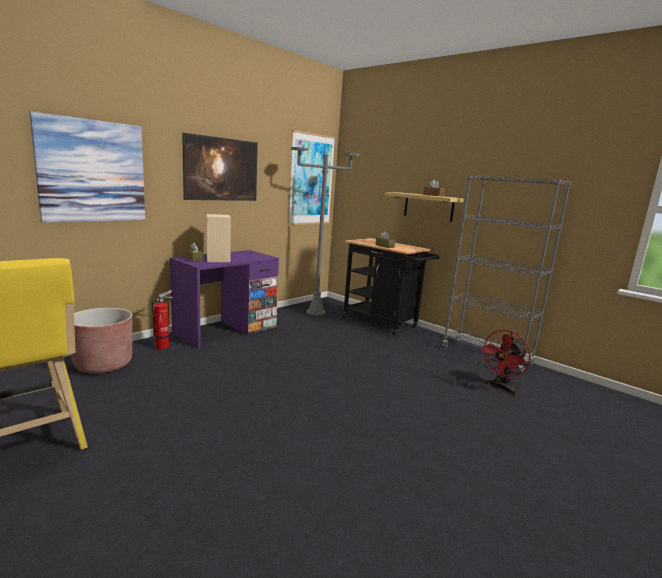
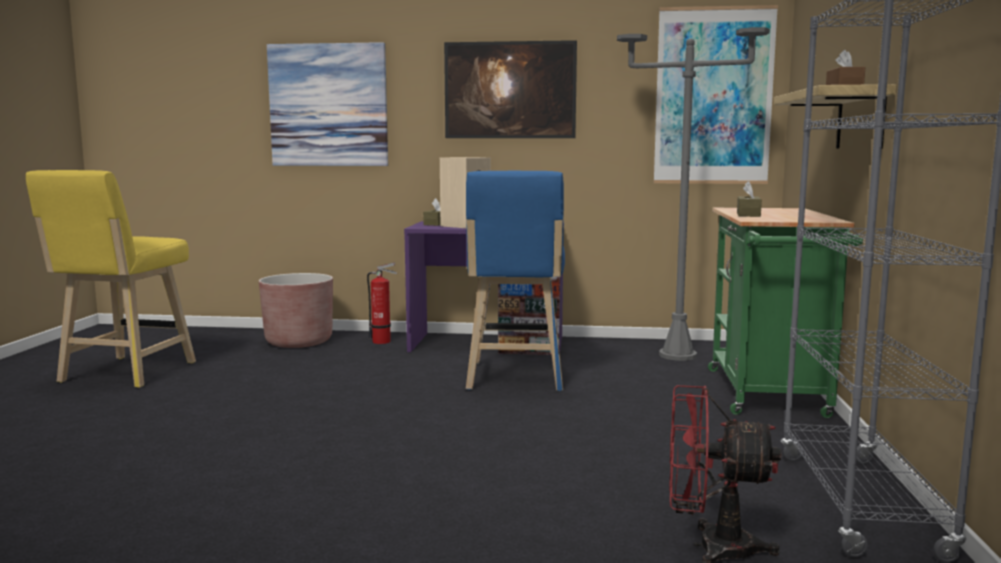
camera: 55 degrees right, 5 degrees down
(291, 346) = (514, 379): none -> blue stool
(383, 323) = (769, 396): black cart -> green cart

